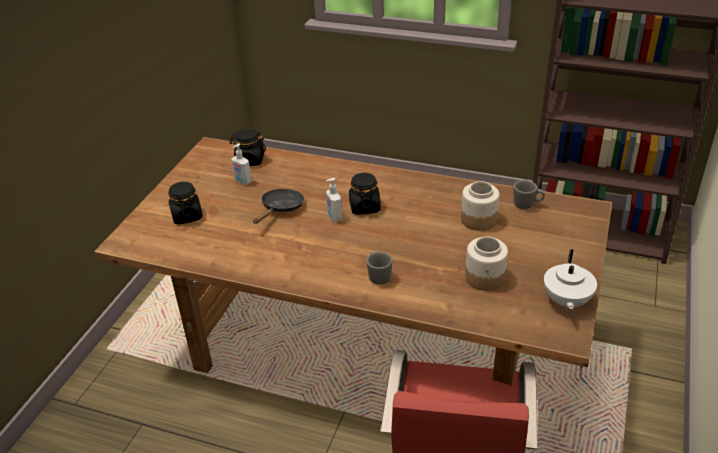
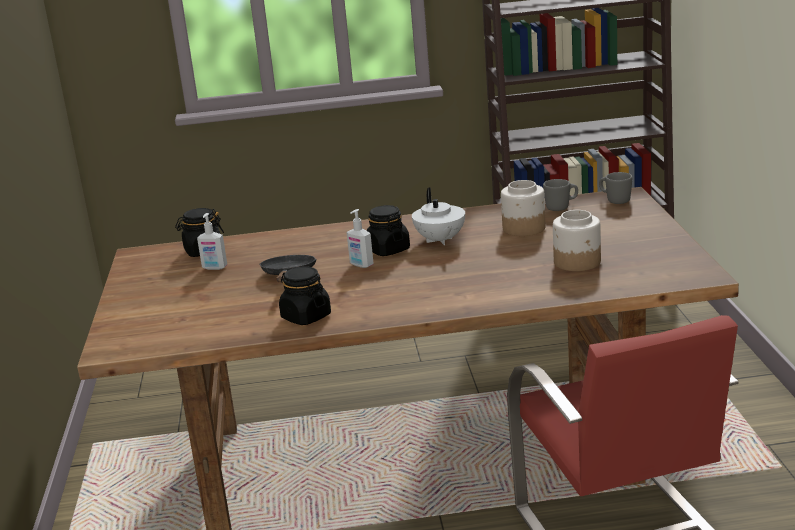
camera: 25 degrees left, 15 degrees down
(187, 216) = (173, 309): black jar -> black jar (306, 317)
(378, 276) = (463, 290): grey mug -> grey mug (614, 200)
(566, 301) = (674, 255): white teapot -> white teapot (440, 240)

